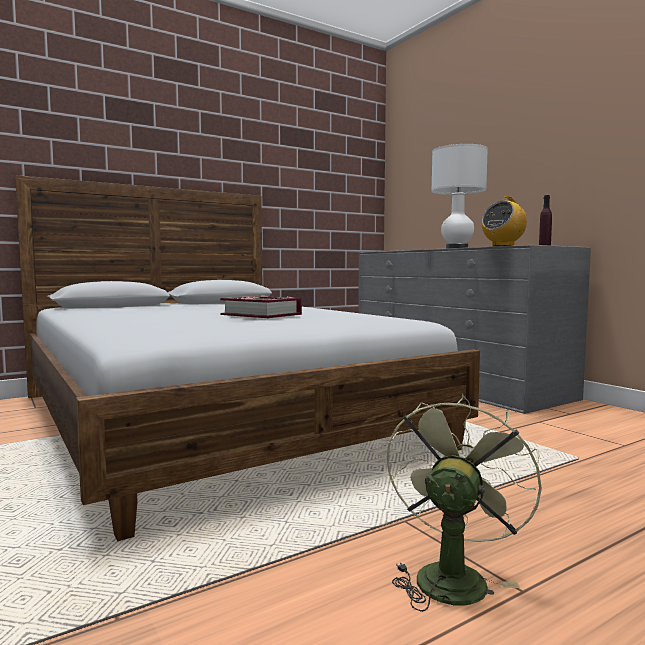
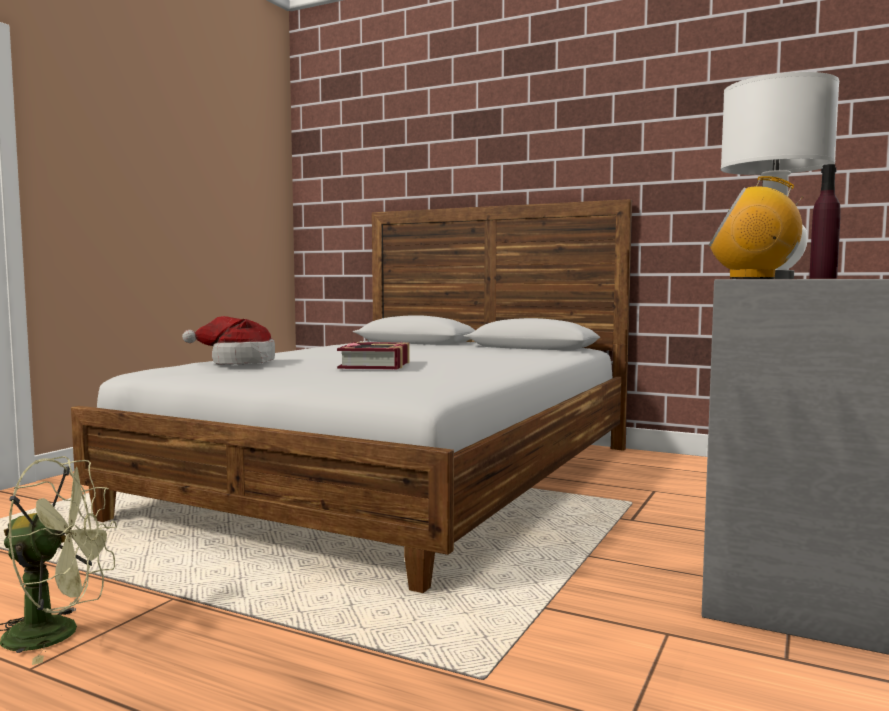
camera: 60 degrees right, 0 degrees up
(175, 322) = (239, 362): none -> hat

